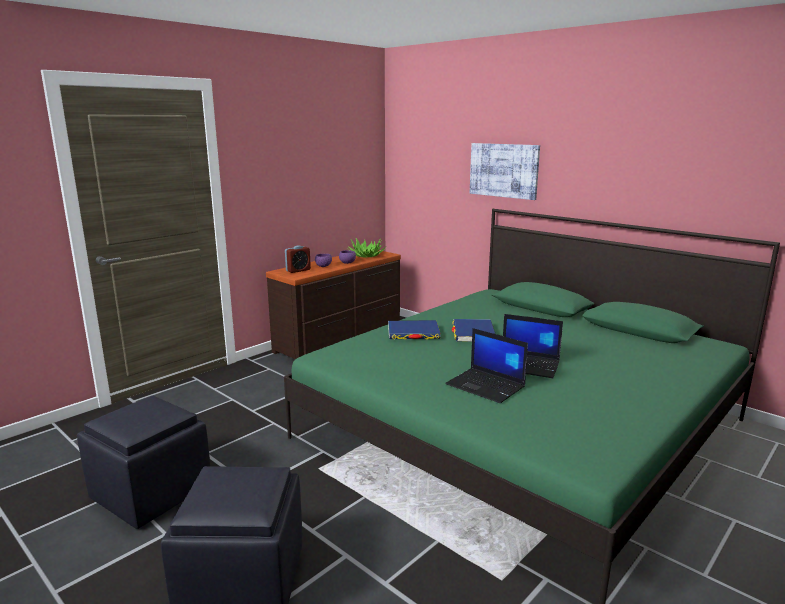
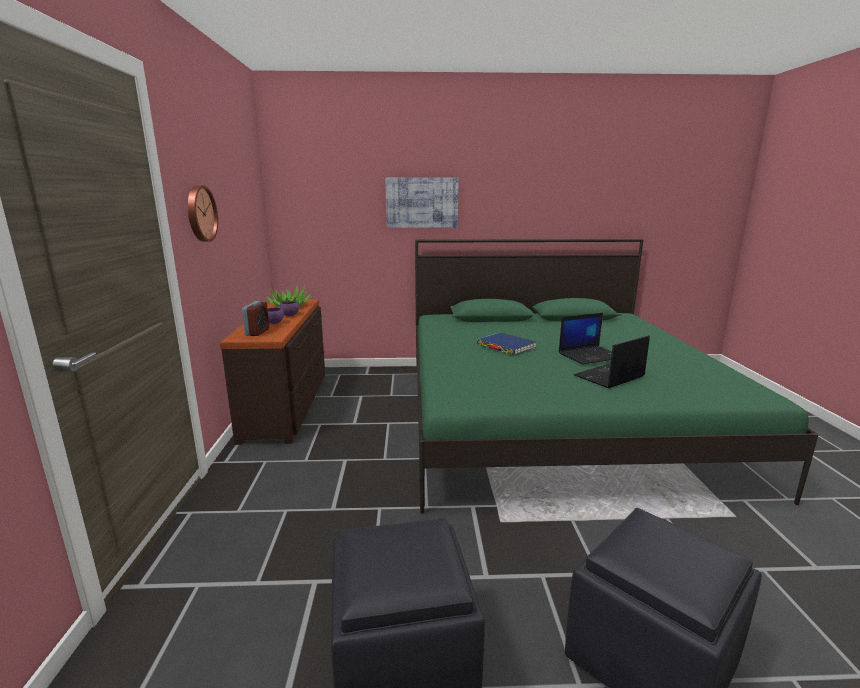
camera: 45 degrees left, 0 degrees up
(265, 175) = (200, 213): none -> wall clock
(413, 333) = (468, 359): blue book -> none
(486, 386) = (609, 377): laptop -> laptop turned 150 degrees clockwise

